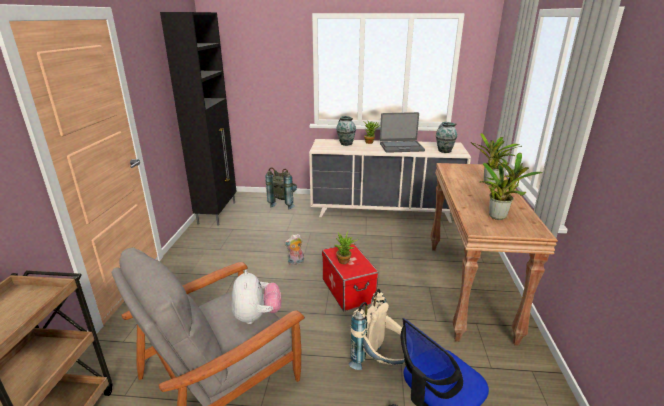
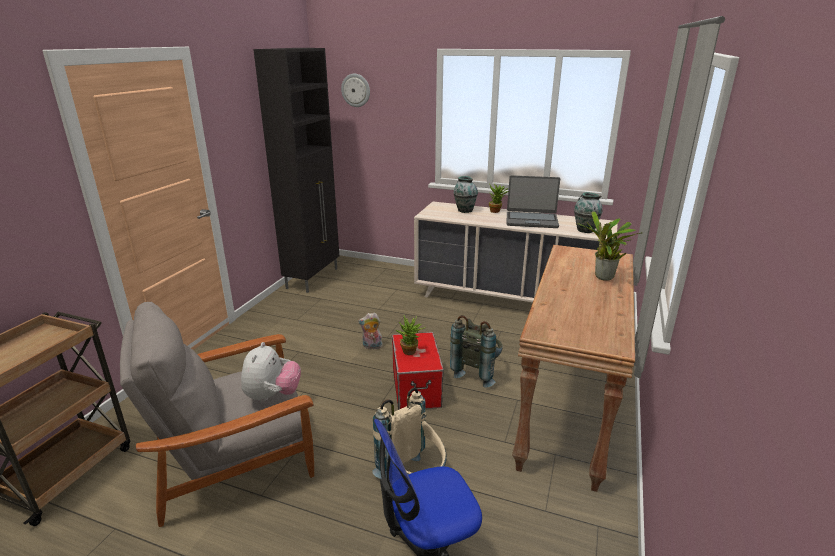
camera: 15 degrees right, 0 degrees up
(241, 49) = (356, 90): none -> wall clock
(284, 203) = (391, 276): grey backpack -> grey backpack (477, 372)
(499, 216) = (580, 320): potted plant -> none

